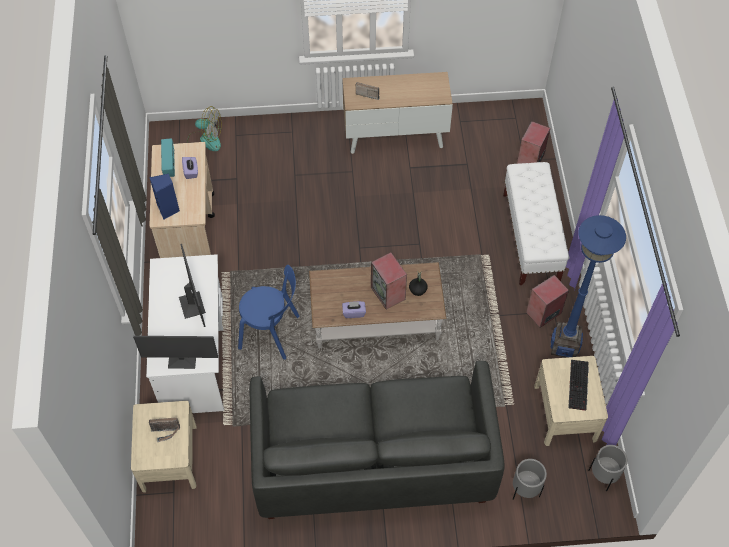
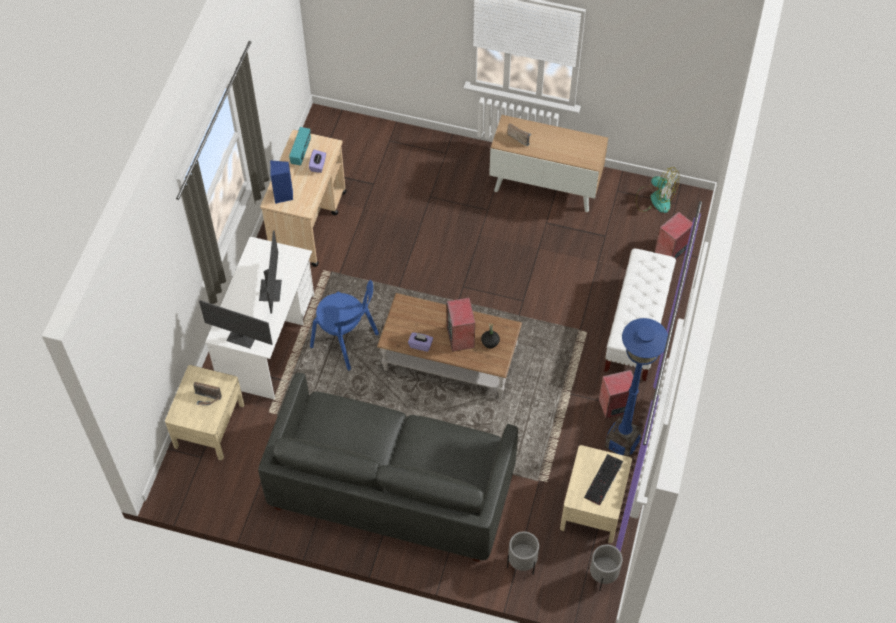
camera: 20 degrees right, 0 degrees up
(205, 141) = (358, 138): fan -> fan (655, 199)

